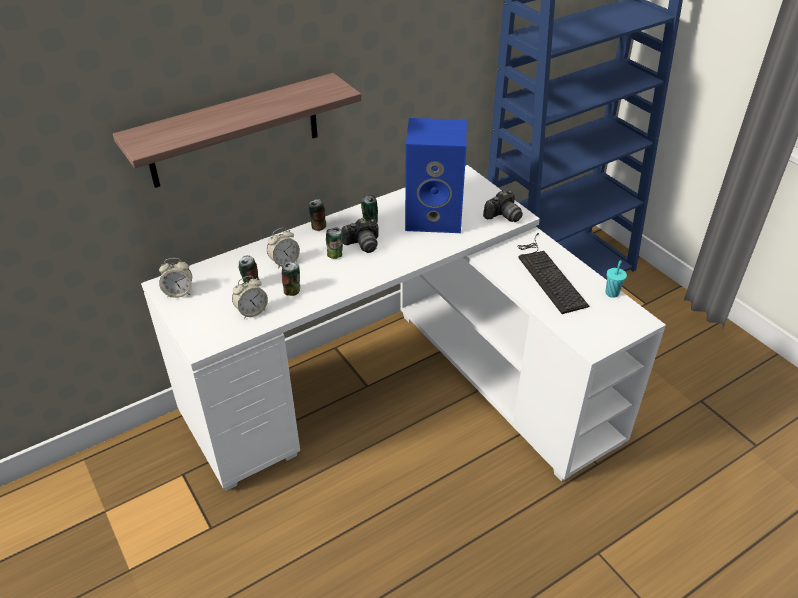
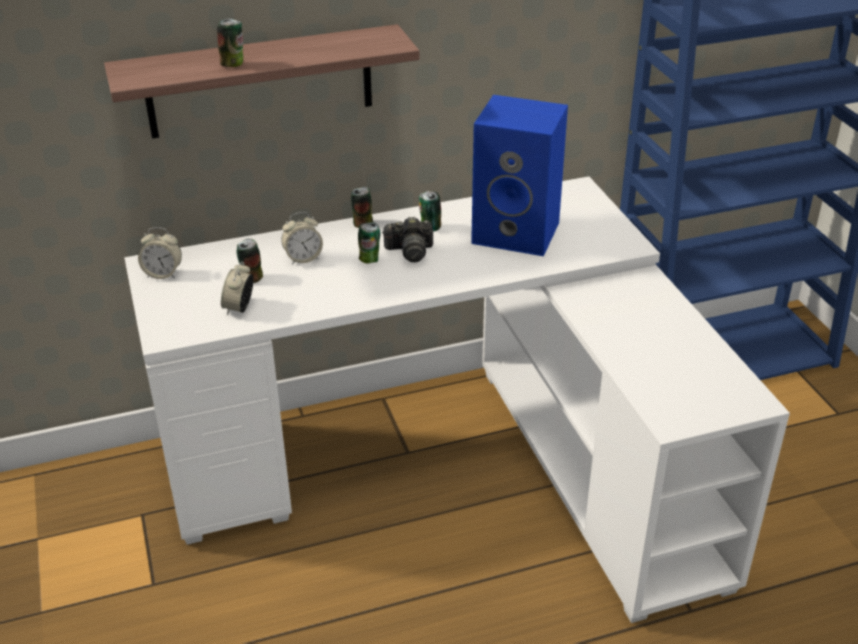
camera: 15 degrees right, 5 degrees down
(251, 311) = (239, 308): alarm clock -> alarm clock turned 120 degrees clockwise
(292, 291) = (299, 292): can -> can (233, 64)
(503, 215) = (610, 243): camera -> none
(548, 274) = (647, 324): keyboard -> none
(612, 292) = (728, 361): turquoise cup -> none

